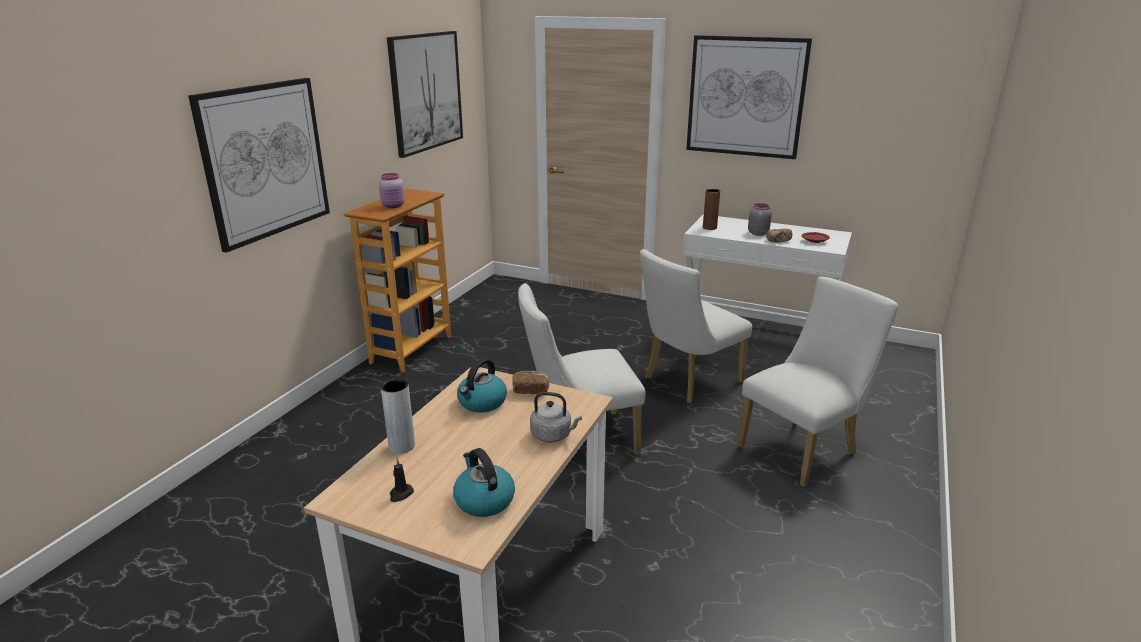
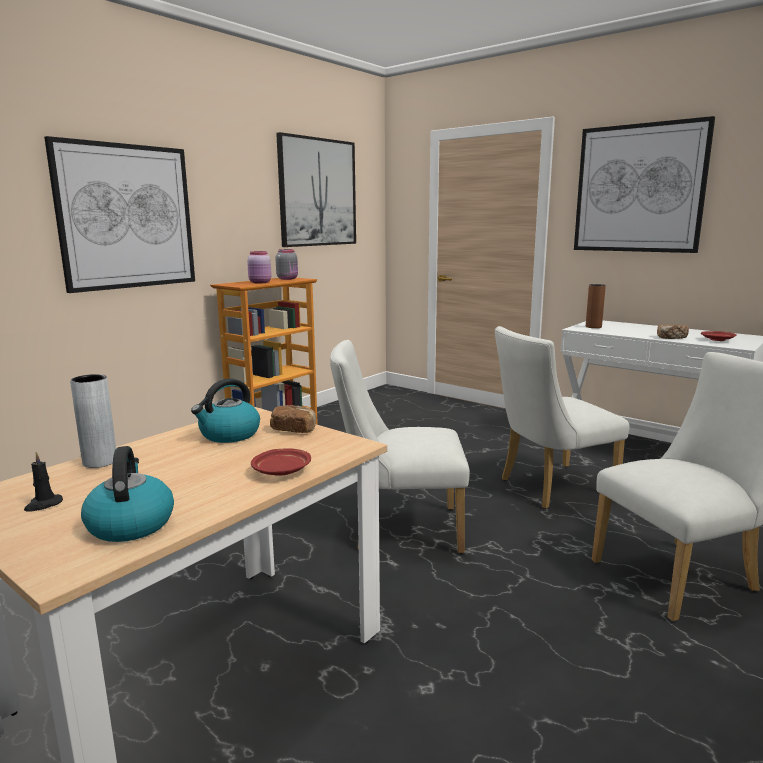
camera: 15 degrees right, 10 degrees down
(553, 435) = (282, 471): grey kettle -> red plate
(758, 233) = (649, 332): grey jar -> grey jar (288, 279)

